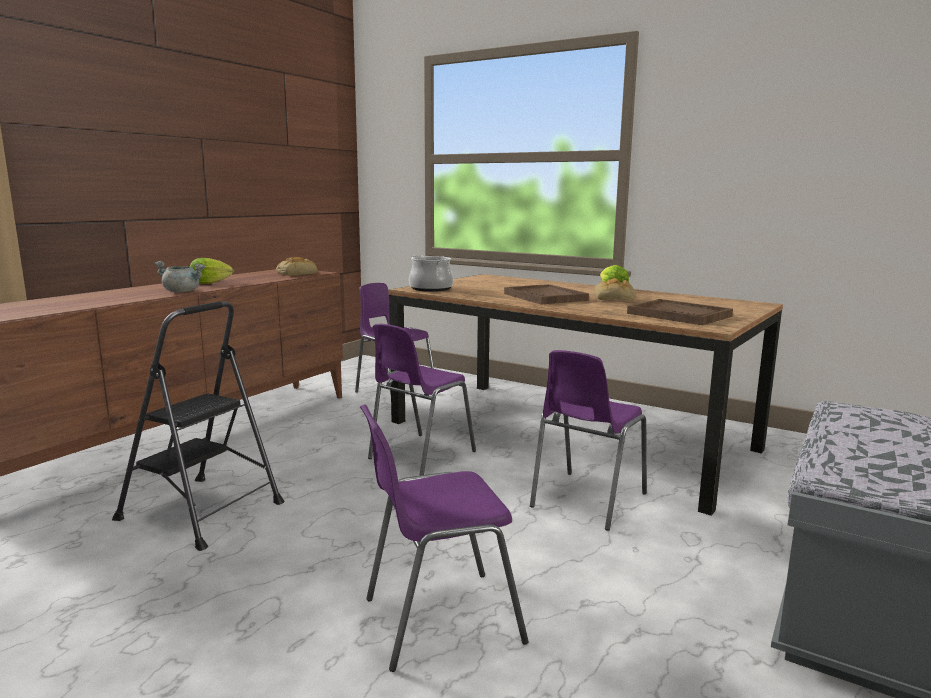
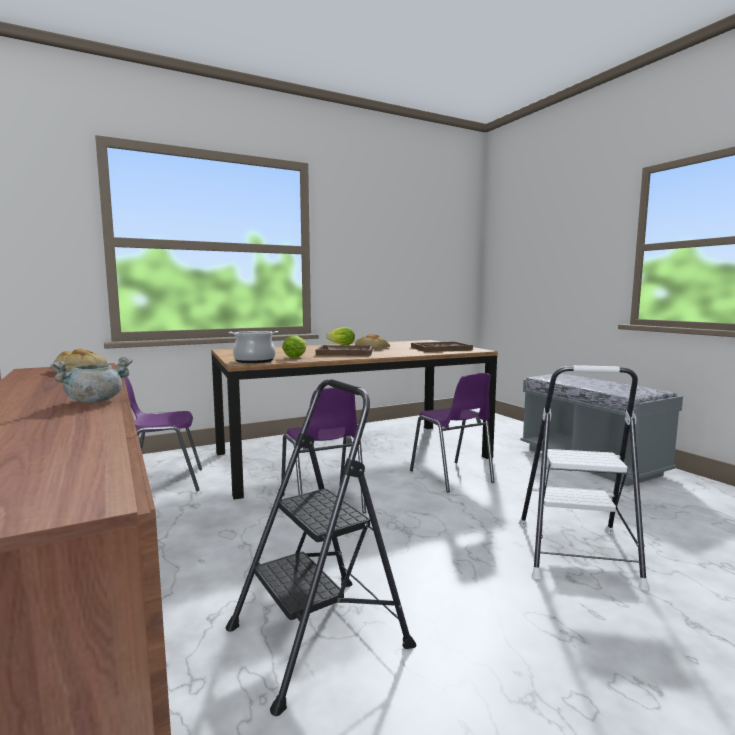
camera: 60 degrees left, 5 degrees down
(212, 283) = (56, 390): lettuce -> lettuce (296, 356)
(438, 619) = (576, 554): purple chair -> white step ladder

